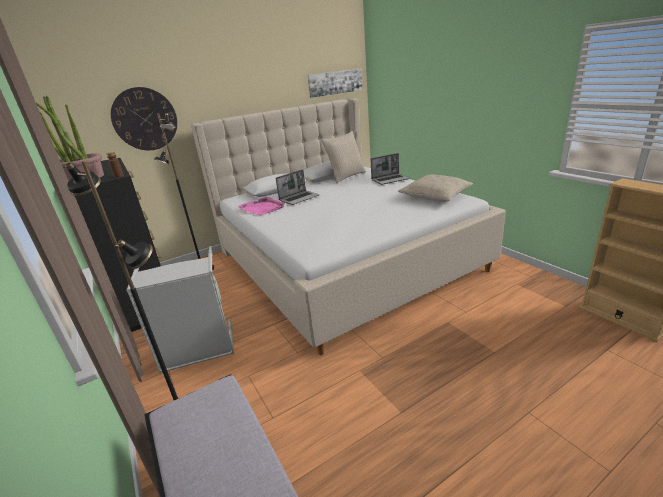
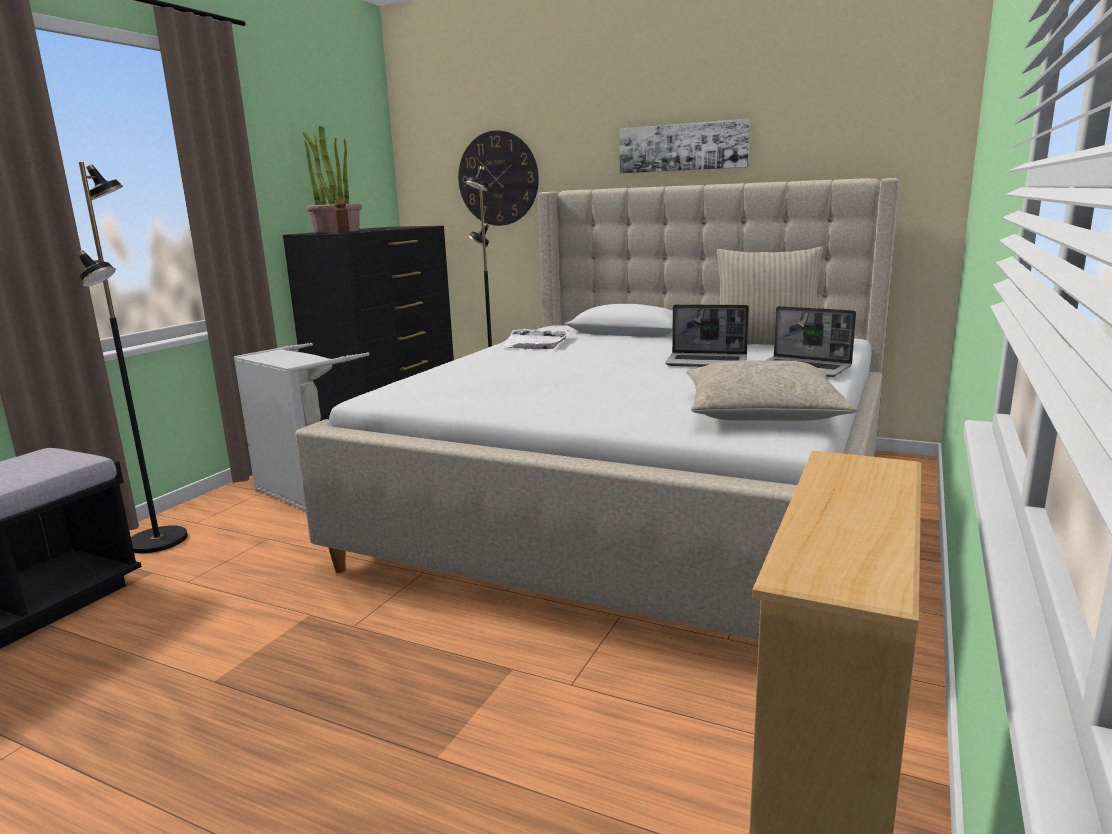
camera: 55 degrees right, 10 degrees down
(262, 208) = (535, 343): pink tray -> white tray
(299, 198) = (602, 347): laptop -> laptop (708, 362)
(335, 82) = (870, 140): picture -> picture (683, 147)

